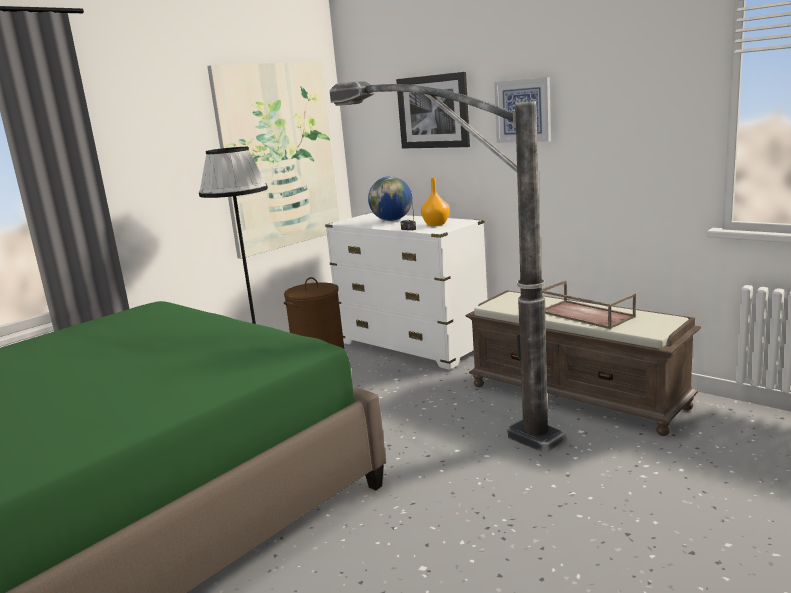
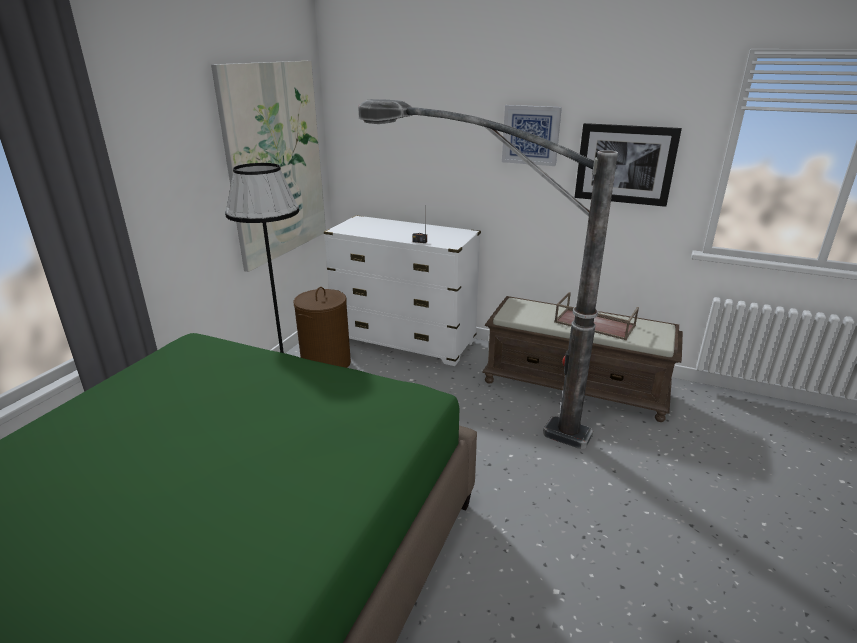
camera: 20 degrees left, 10 degrees up
(392, 220) = (390, 228): globe -> none
(433, 111) = (434, 125): picture -> picture (625, 164)
(436, 224) = (441, 235): orange vase -> none

